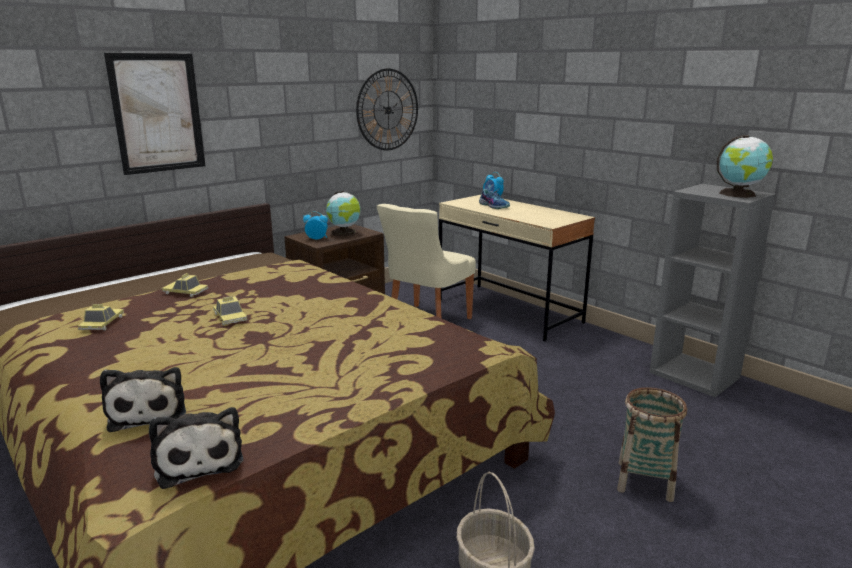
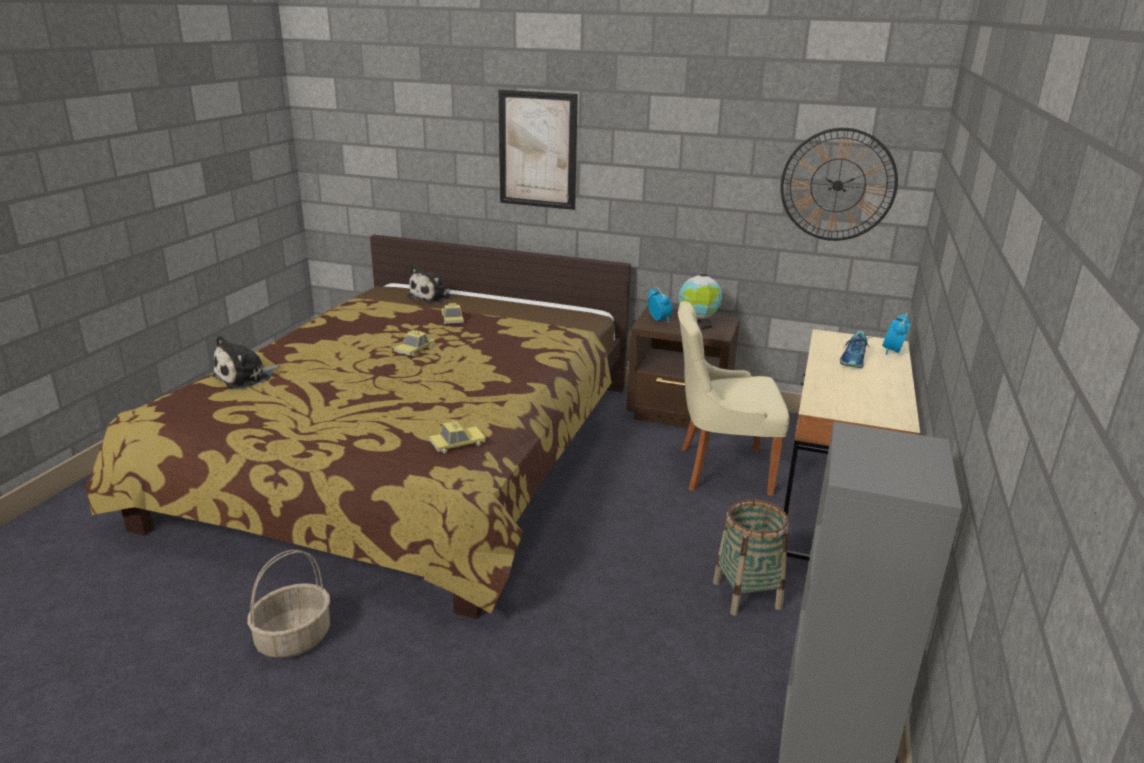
camera: 60 degrees right, 5 degrees up
(102, 323) = (370, 317): toy car -> toy car (457, 443)
(198, 460) = (190, 411): plush toy -> plush toy (432, 297)
(645, 481) = (493, 720): basket -> basket (746, 595)
(739, 194) = (893, 473): globe -> none

